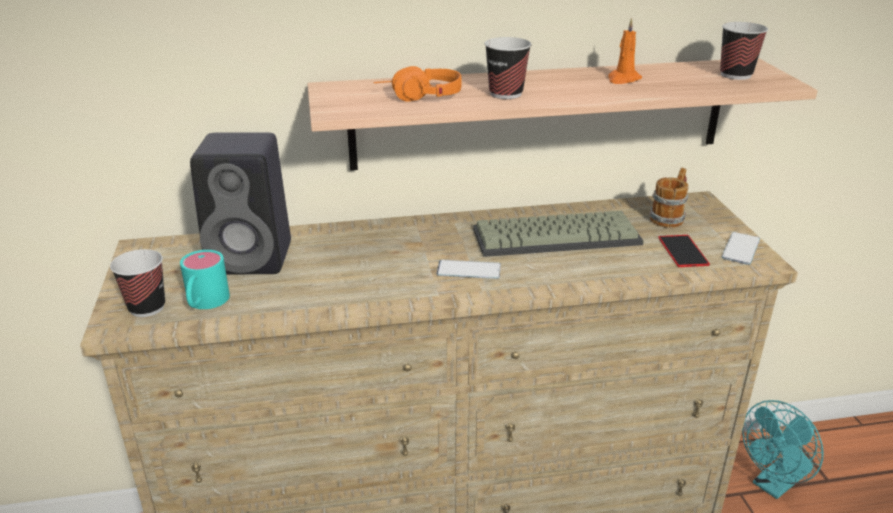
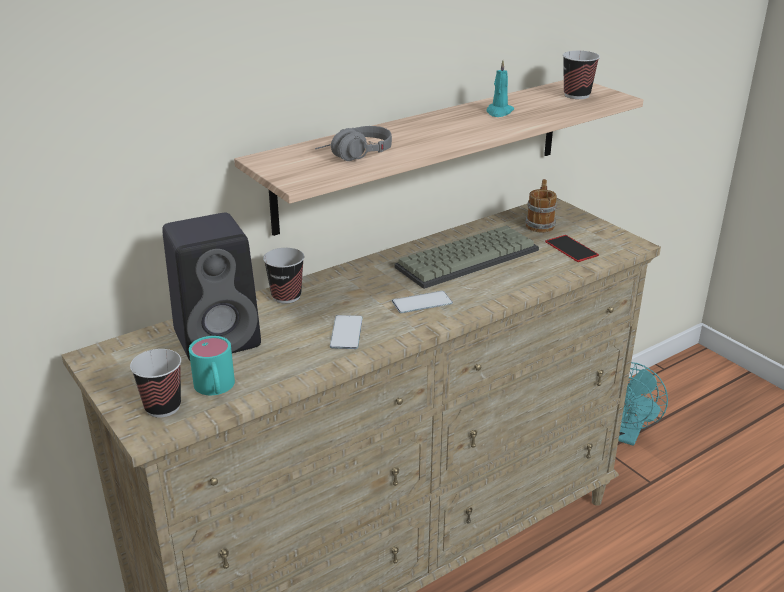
camera: 25 degrees left, 0 degrees up
(418, 97) = (355, 156): orange headphones -> grey headphones
(505, 94) = (422, 140): cup -> cup (286, 296)
(623, 79) = (499, 112): orange candle -> turquoise candle
(740, 248) = (610, 237): phone -> phone (346, 332)

